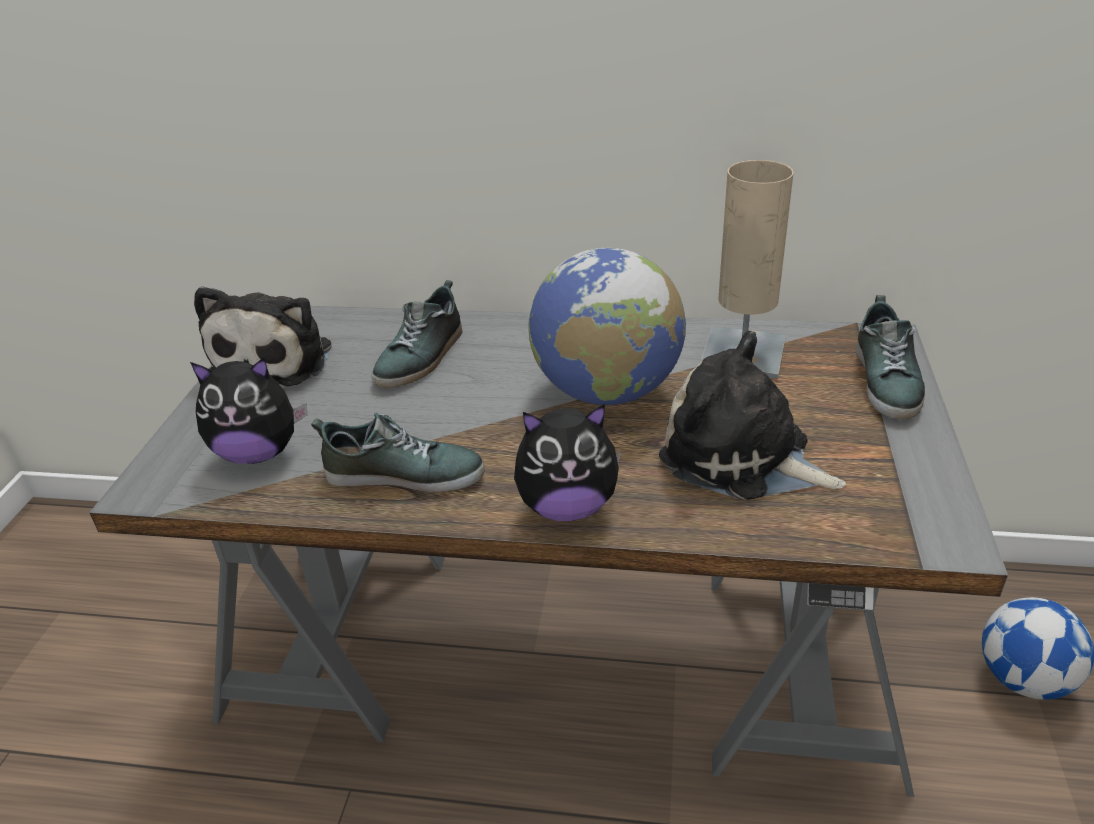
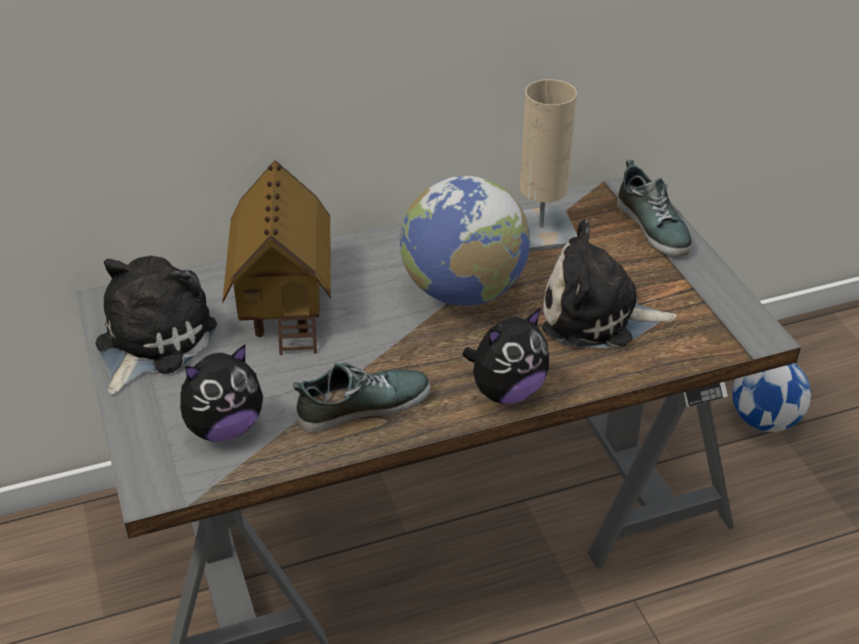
camera: 30 degrees left, 5 degrees up
(277, 359) = (150, 341): plush toy -> plush toy turned 135 degrees counterclockwise
(421, 357) = (284, 303): shoe -> toy house

